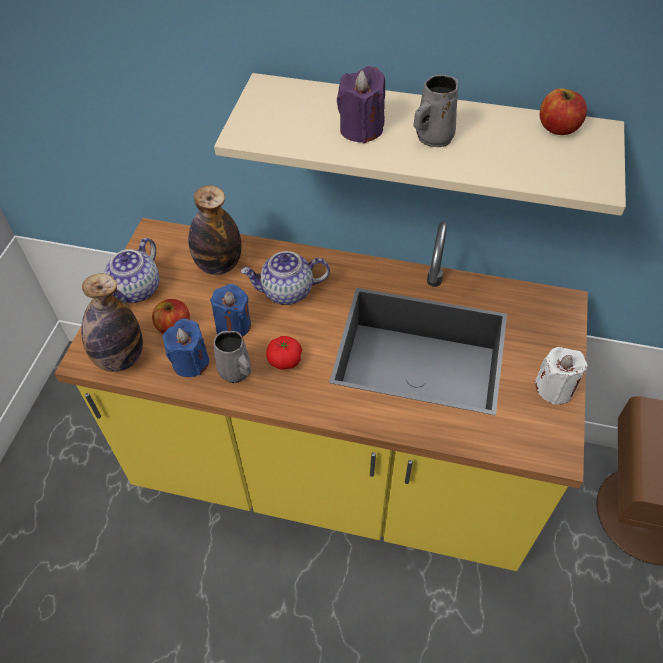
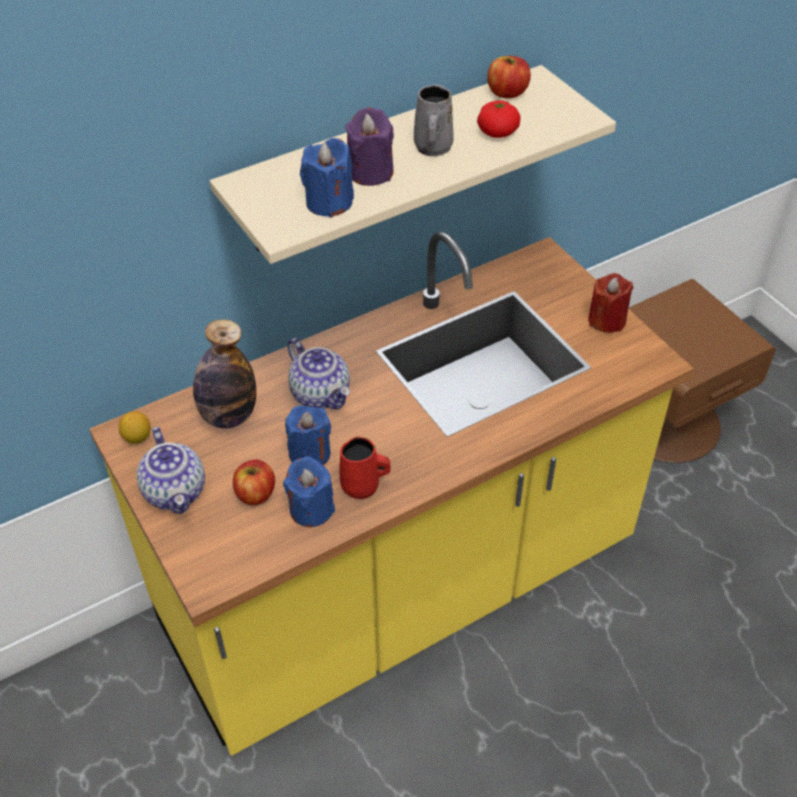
camera: 45 degrees left, 5 degrees down
(120, 358) = (241, 556): bottle -> none
(158, 241) = (137, 437): none -> lemon
(236, 373) = (362, 487): grey mug -> red mug
(285, 360) = (390, 447): tomato -> tomato (497, 132)
(287, 292) = (321, 394): teapot -> teapot turned 75 degrees counterclockwise
(302, 133) = (329, 202): none -> blue candle
(554, 388) = (607, 320): white candle -> red candle

